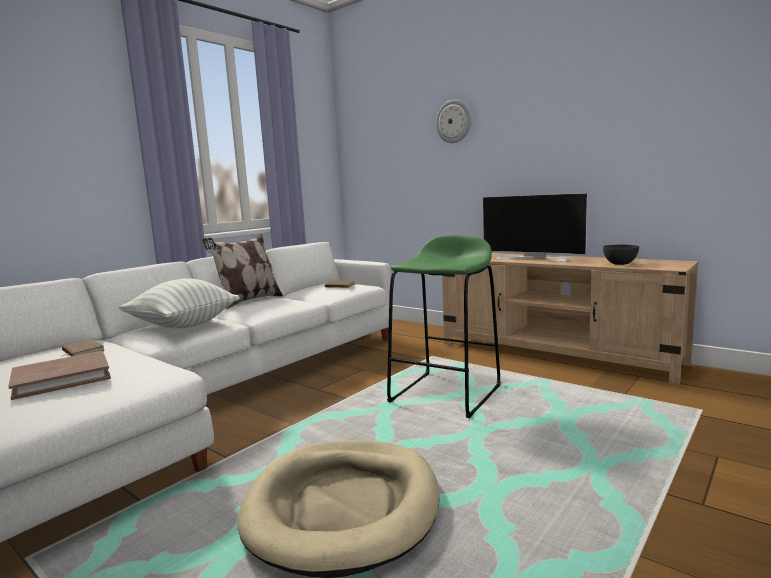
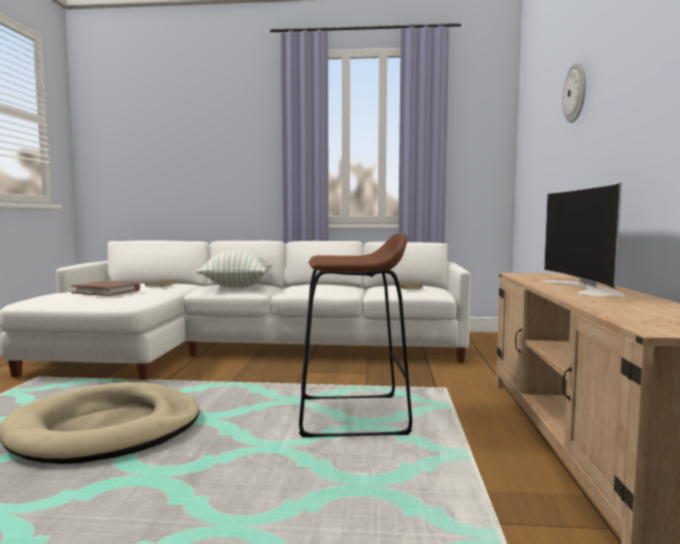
camera: 55 degrees right, 5 degrees down
(248, 301) = (321, 284): pillow -> none
(446, 394) = (352, 416): green stool -> brown stool
(620, 264) = (627, 310): grey bowl -> none

